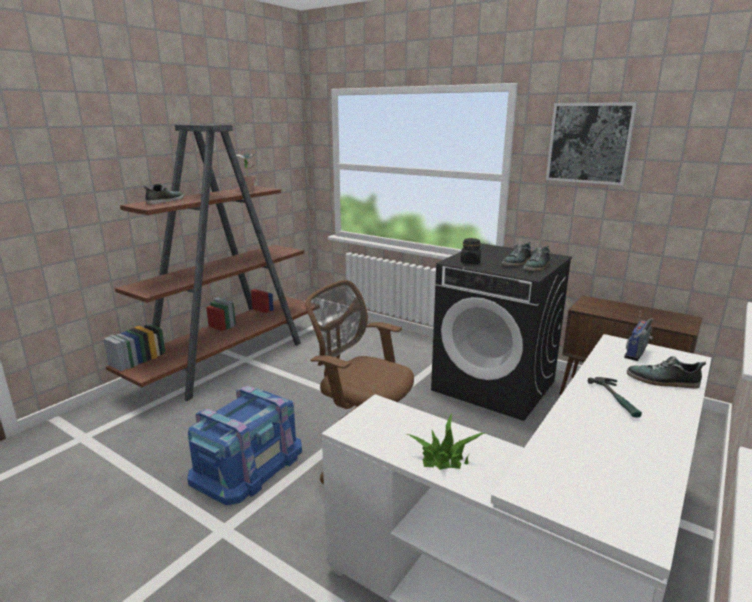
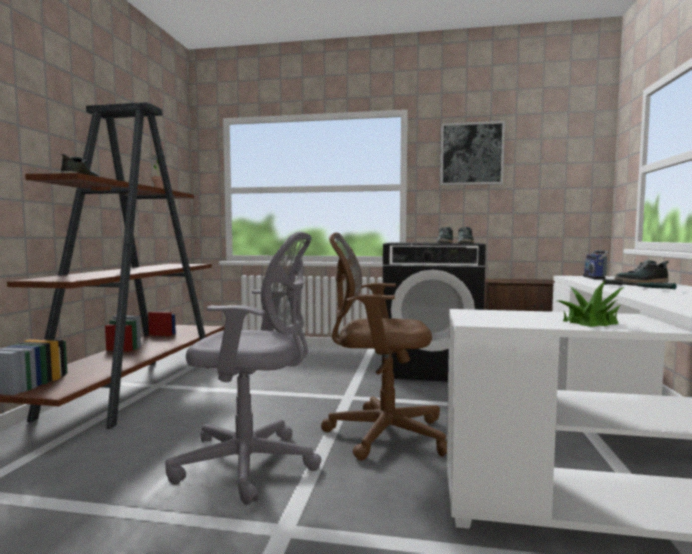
camera: 25 degrees left, 15 degrees down
(248, 464) = (252, 464): blue storage box -> grey office chair
(470, 262) = (409, 243): black jar -> none

